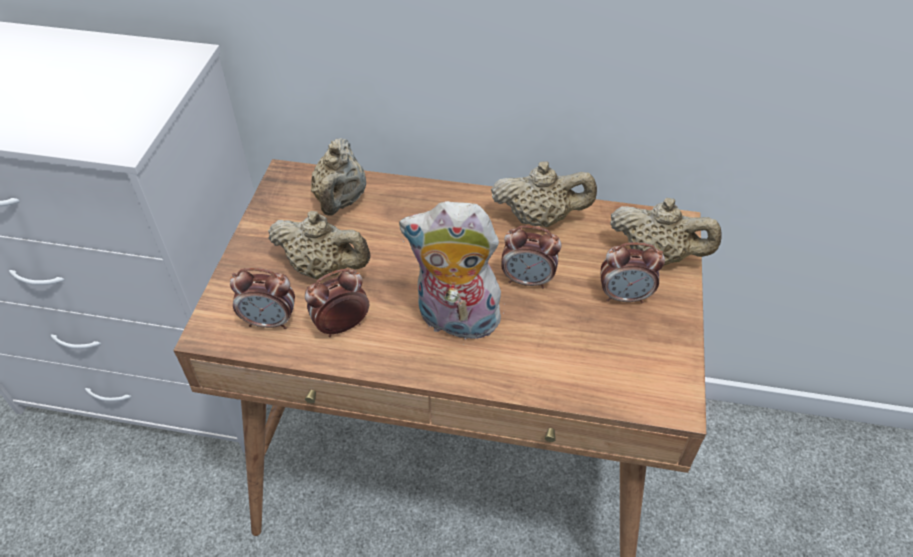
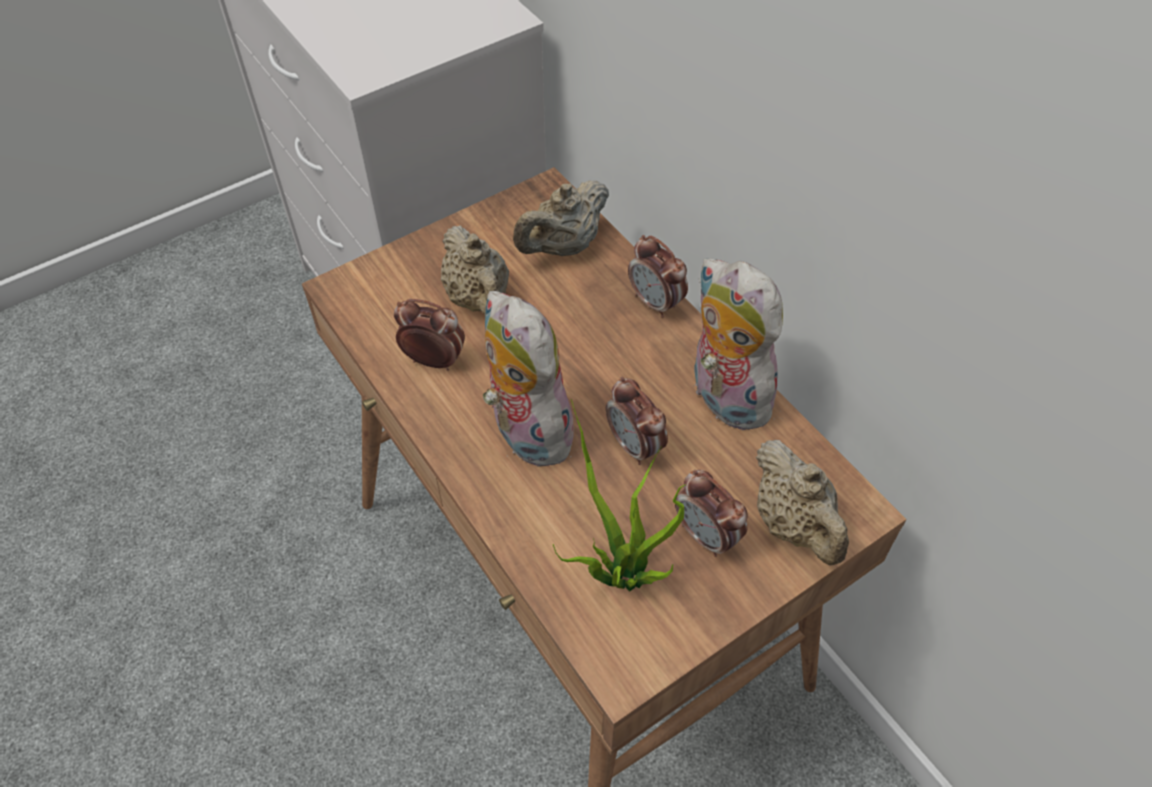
camera: 45 degrees right, 5 degrees up
(270, 321) = (388, 314): alarm clock -> alarm clock (655, 303)
(540, 218) = (723, 396): beige teapot -> plush toy
(610, 355) = (620, 576): none -> potted plant

